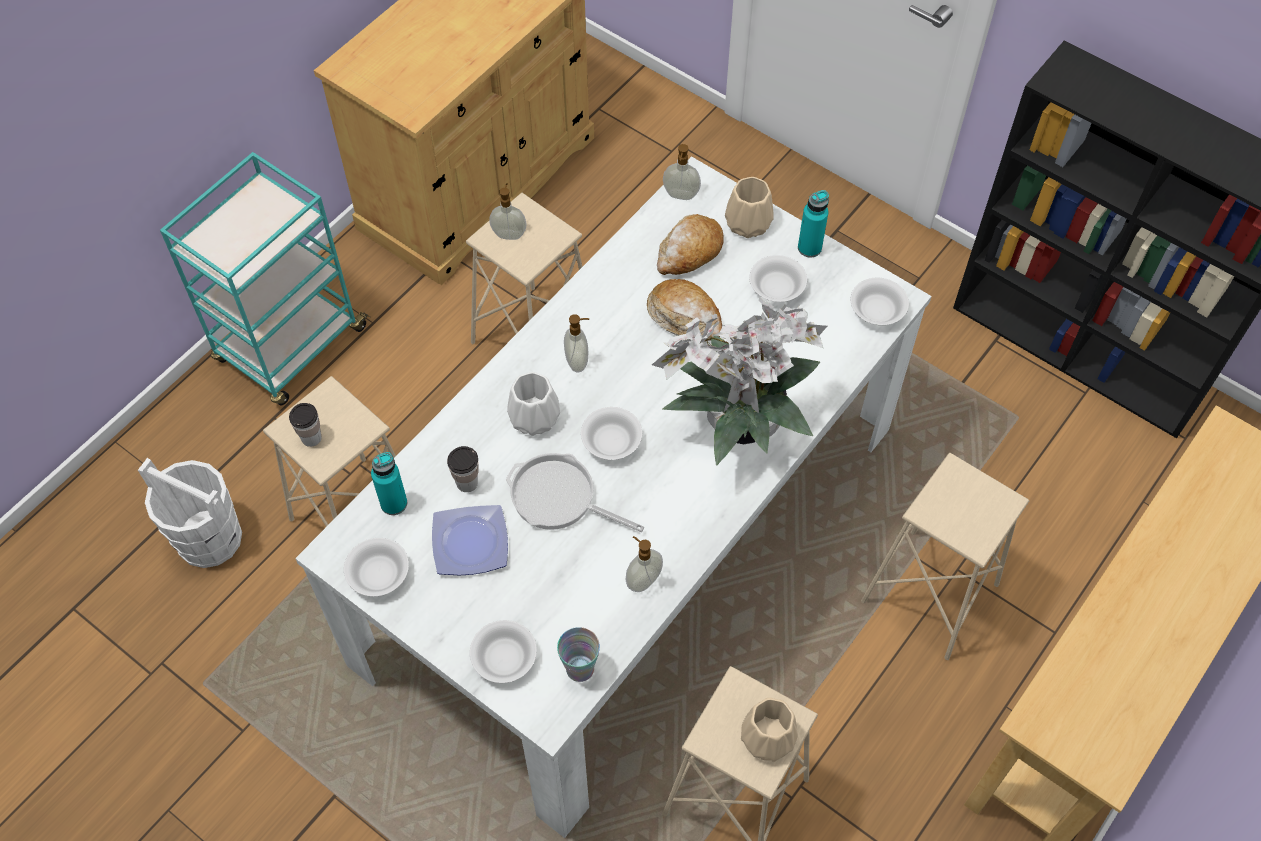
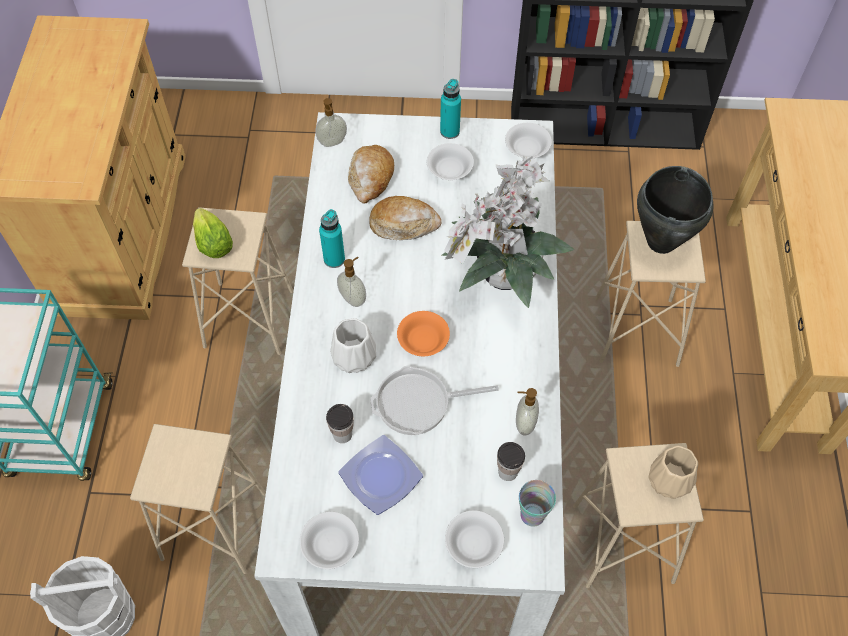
camera: 35 degrees left, 0 degrees up
(311, 438) = (175, 480): cup -> cup (508, 472)
(394, 503) = (299, 484): turquoise bottle -> turquoise bottle (334, 259)
(509, 234) = (212, 241): soap dispenser -> lettuce
(610, 441) = (422, 340): white bowl -> orange bowl
(747, 224) = (395, 138): beige vase -> none
(967, 496) = (660, 242): none -> black cooking pot

